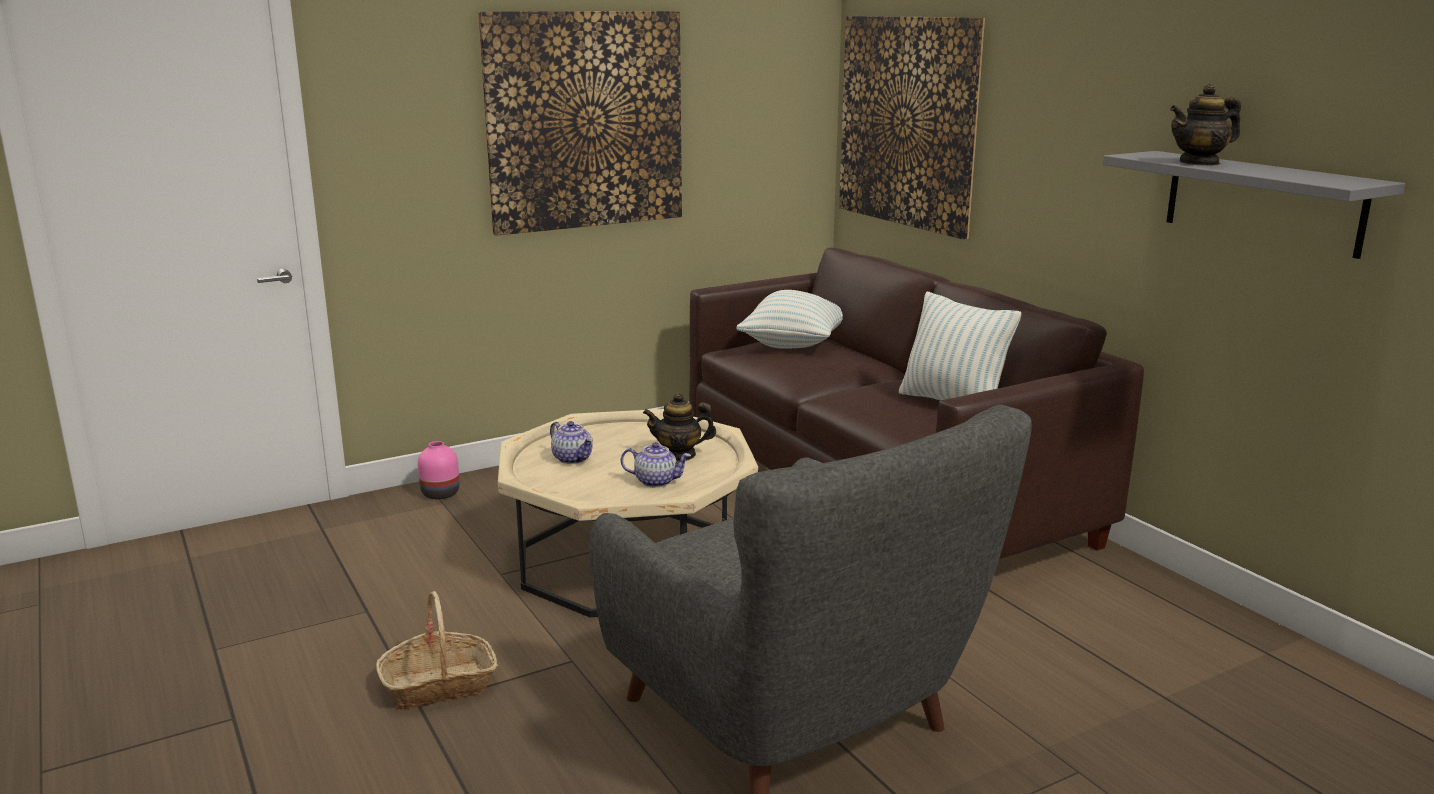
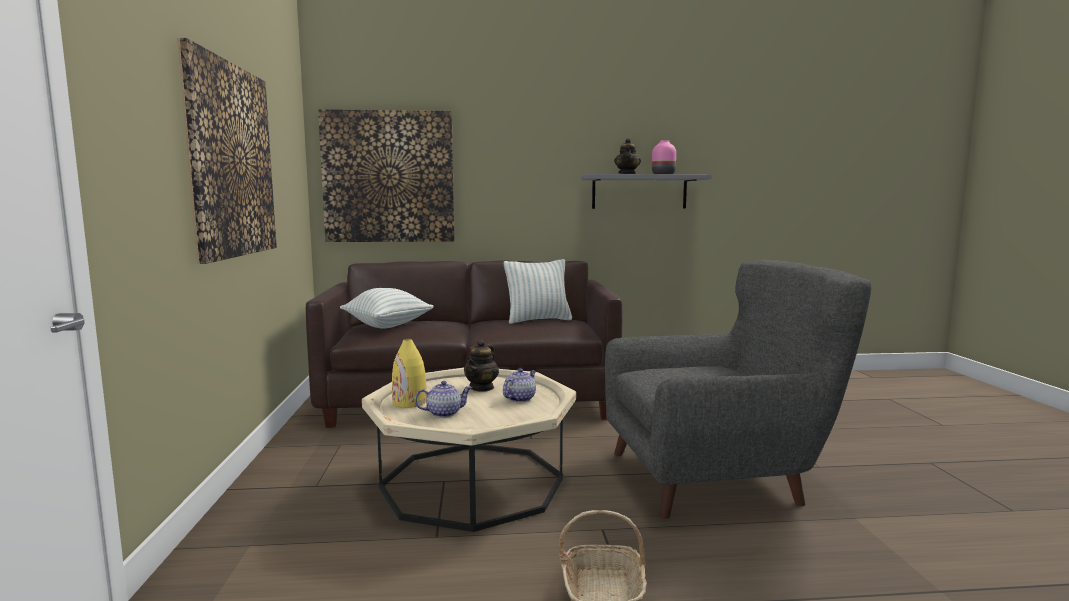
camera: 65 degrees left, 10 degrees down
(441, 494) = (226, 543): pink vase -> pink vase (663, 174)
(595, 436) = (409, 402): none -> yellow vase

